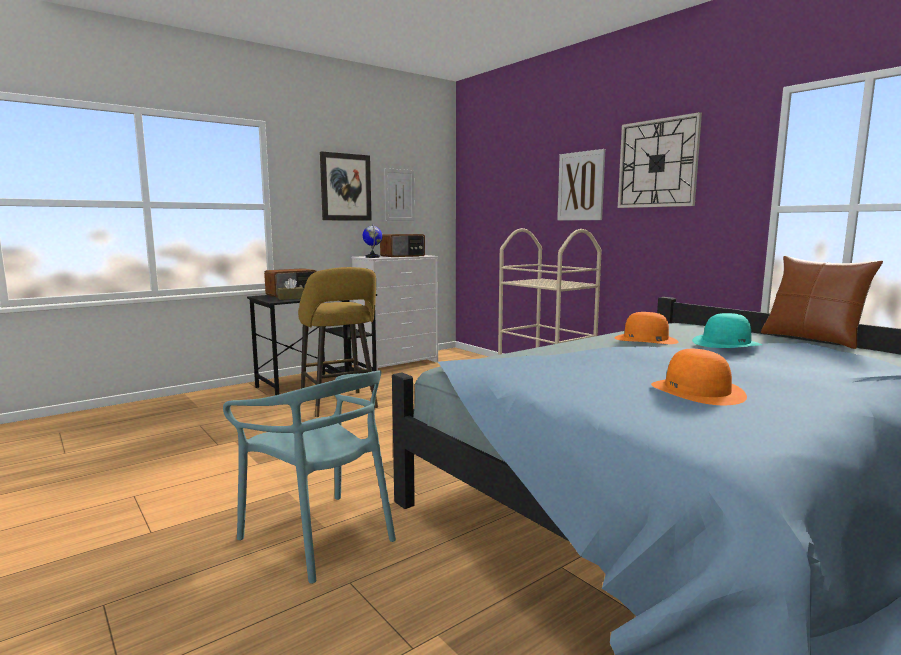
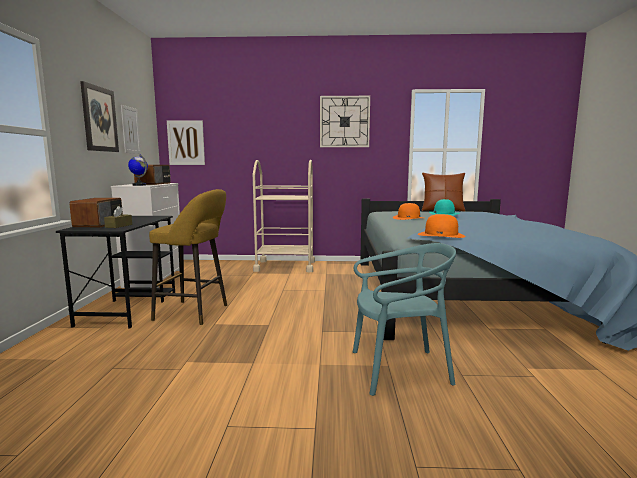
camera: 50 degrees left, 0 degrees up
(581, 186) = (289, 132): picture -> picture (186, 143)
(697, 391) = (517, 228): orange hat -> orange hat (441, 235)

